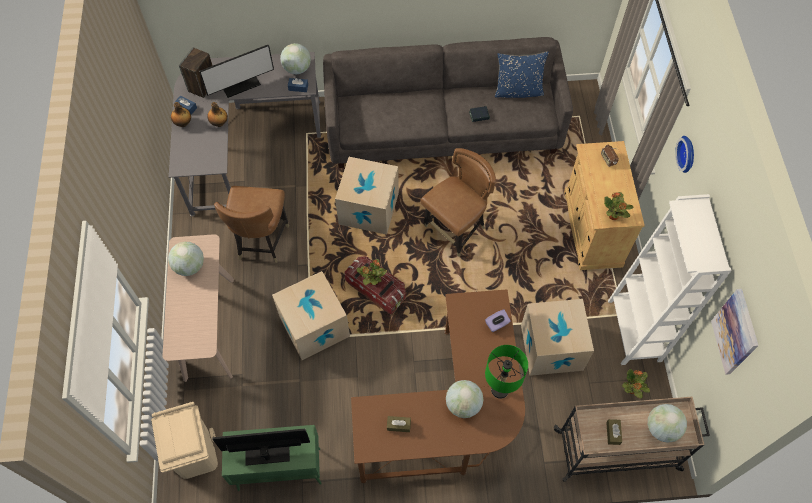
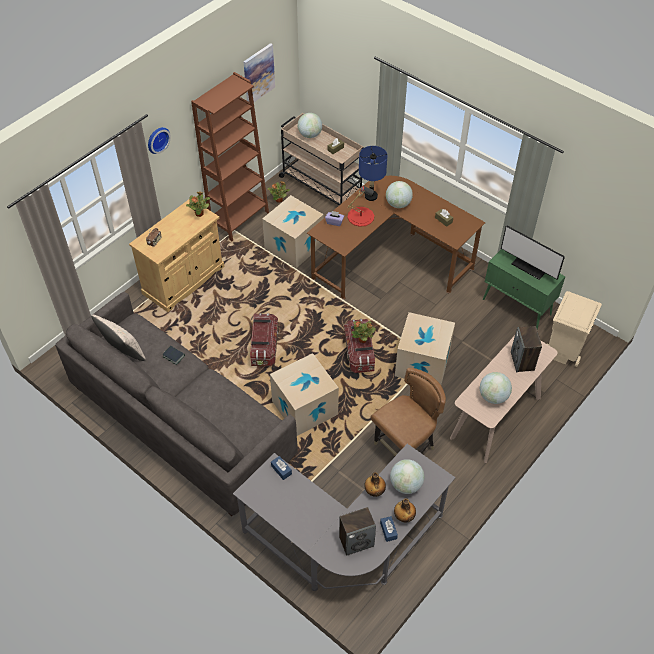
camera: 135 degrees left, 10 degrees down
(189, 321) = (522, 361): none -> speaker
(241, 85) = (324, 513): monitor -> none
(297, 68) = (264, 488): globe -> globe (406, 484)
(456, 229) = (264, 347): brown chair -> storage box
(481, 354) = (360, 216): none -> red table lamp
(499, 390) = (371, 196): green table lamp -> blue table lamp
(518, 91) = (124, 351): blue pillow -> beige pillow
(634, 330) = (239, 219): white bookcase -> brown bookcase

